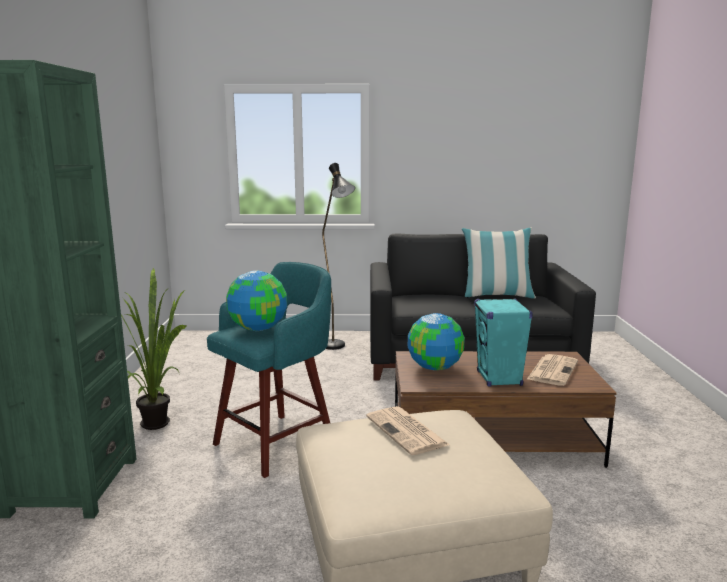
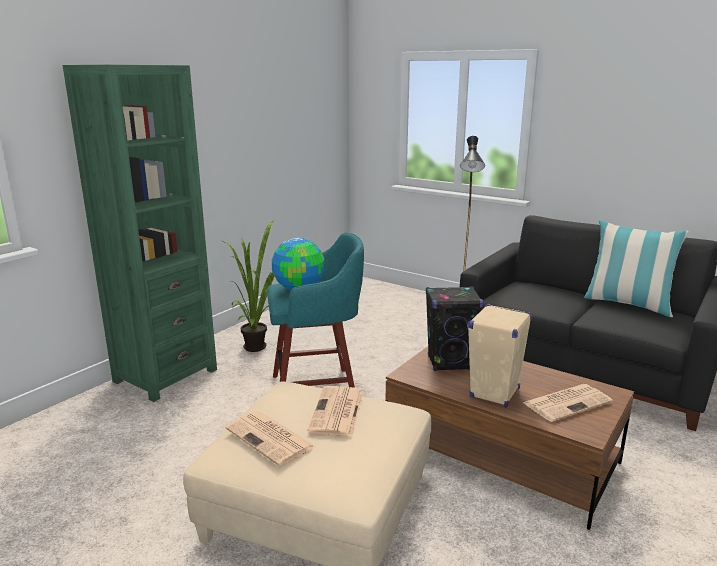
camera: 35 degrees right, 5 degrees up
(384, 473) = (271, 438): none -> newspaper
(435, 367) = (449, 363): globe -> black speaker
(499, 379) = (494, 393): turquoise speaker -> beige speaker

